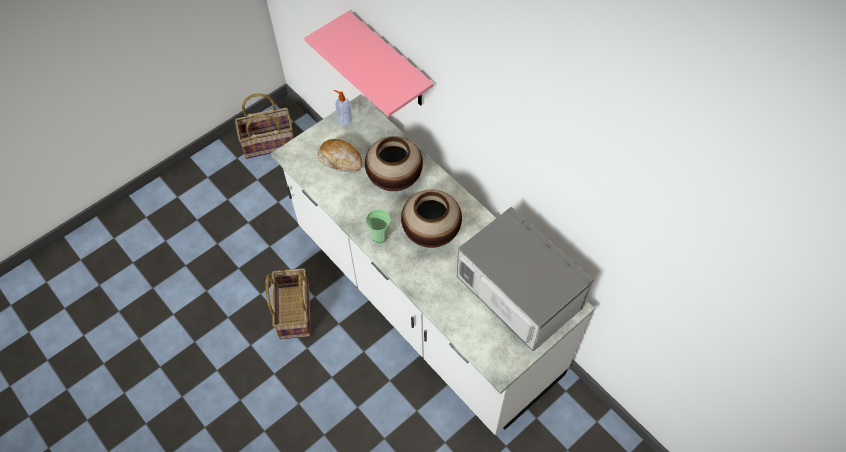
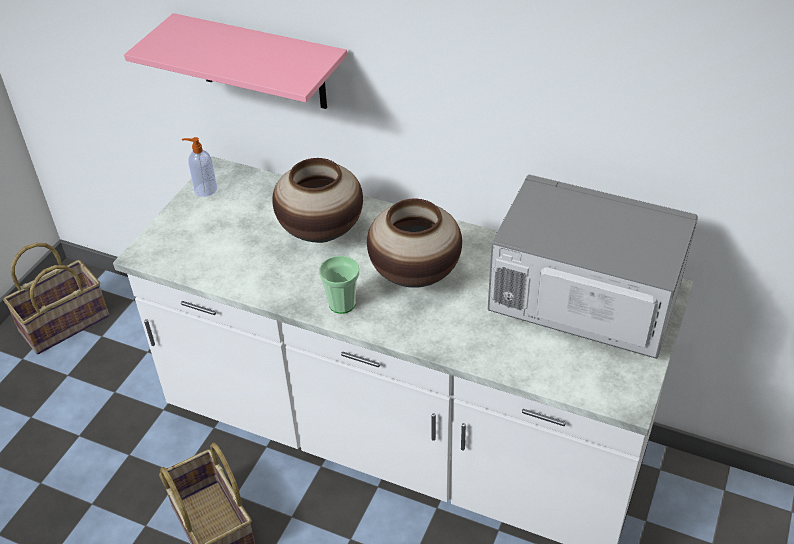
camera: 25 degrees left, 15 degrees down
(340, 159) = (227, 235): bread -> none

